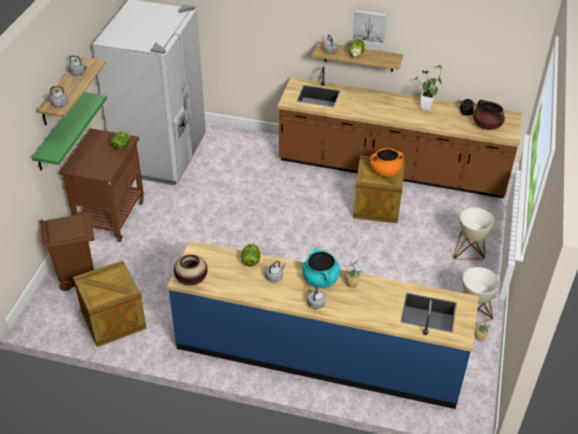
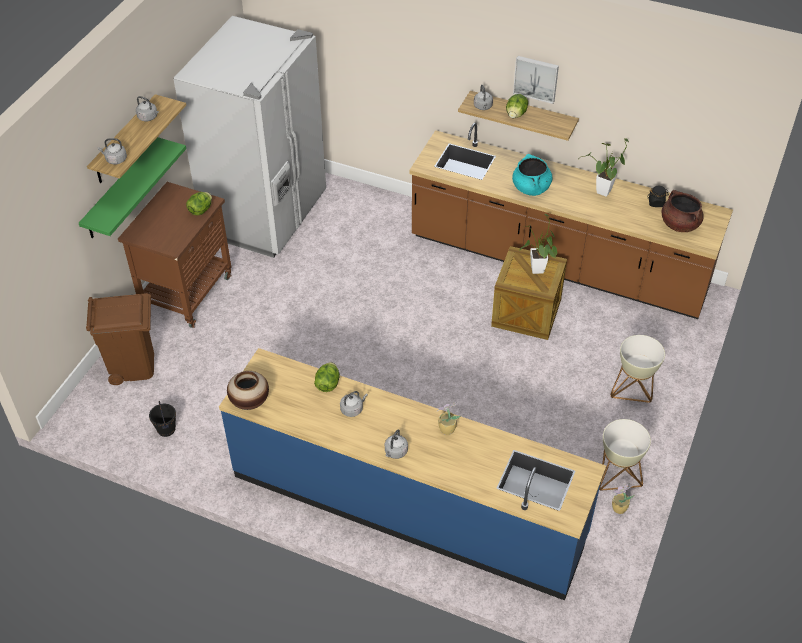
camera: 10 degrees right, 5 degrees up
(113, 319) = (166, 429): crate -> black bucket
(321, 279) = (409, 419): turquoise cooking pot -> turquoise cooking pot (531, 188)
(385, 171) = (537, 272): orange cooking pot -> potted plant

